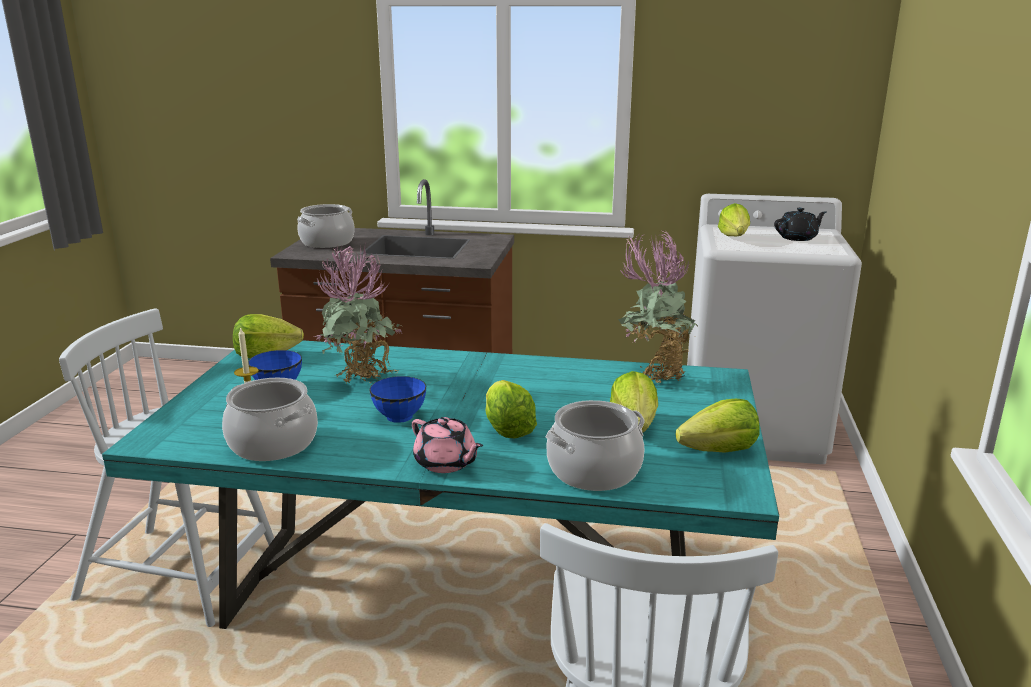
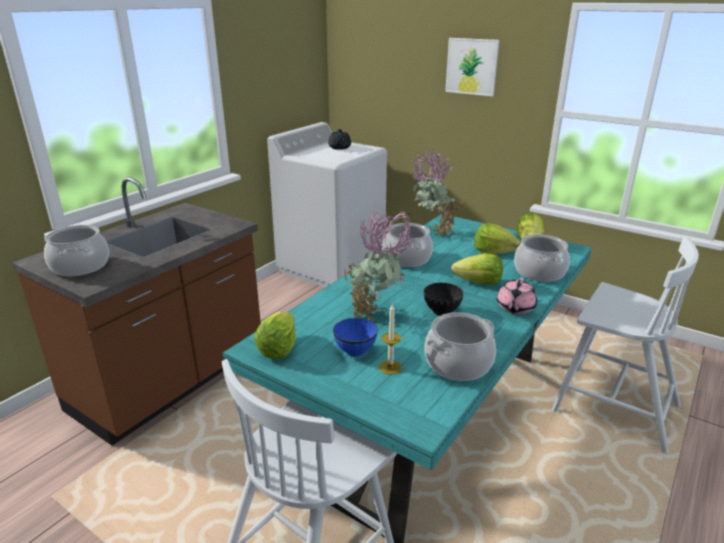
camera: 65 degrees left, 5 degrees up
(400, 416) = (441, 311): blue bowl -> black bowl
(446, 463) = (515, 308): pink teapot -> pink teapot turned 135 degrees clockwise
(539, 373) = (406, 258): none -> cooking pot
(734, 239) = (323, 157): lettuce -> none
(972, 128) = (472, 66): none -> picture

